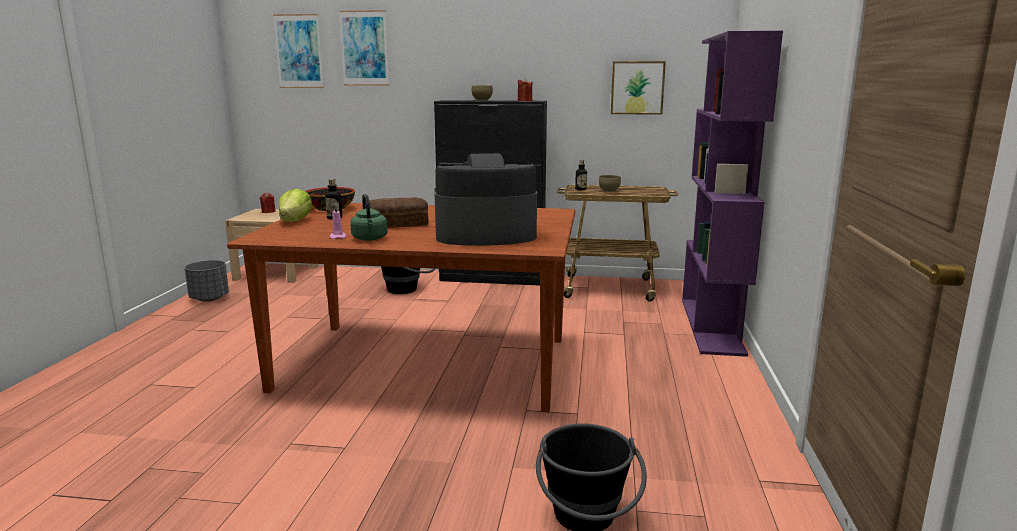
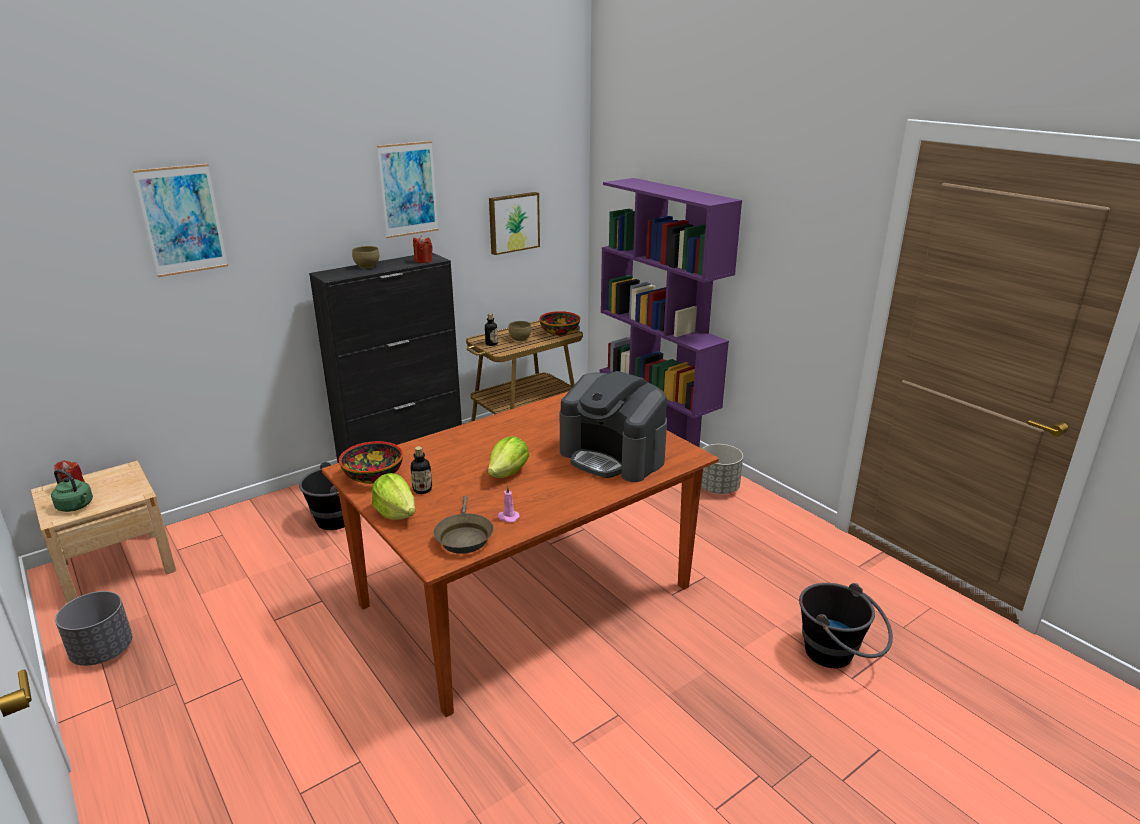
camera: 45 degrees left, 10 degrees up
(293, 236) = (463, 537): none -> brown frying pan
(299, 51) = (68, 238): picture -> picture (408, 189)
(370, 239) = (542, 506): green kettle -> green kettle (76, 506)
(397, 225) = (508, 473): bread -> lettuce
(484, 235) = (613, 456): coffee machine -> coffee machine turned 90 degrees counterclockwise
(650, 192) = (559, 332): none -> bowl
(715, 370) = (718, 488): none -> grey planter

